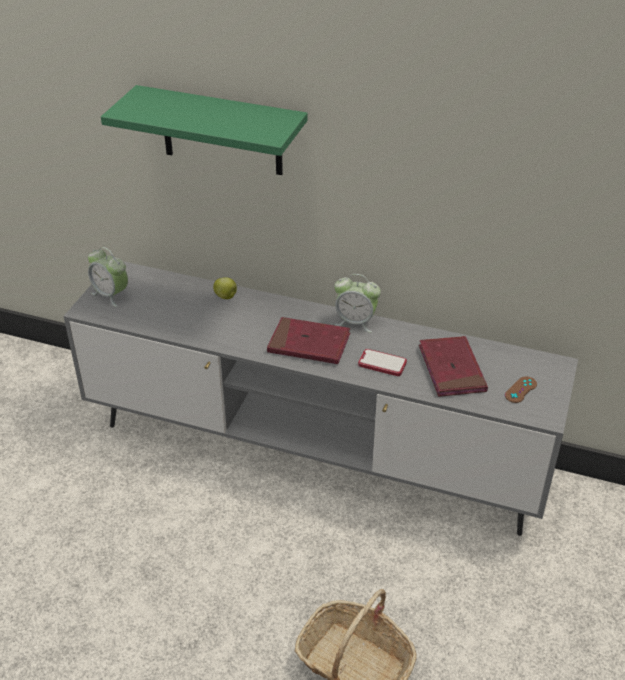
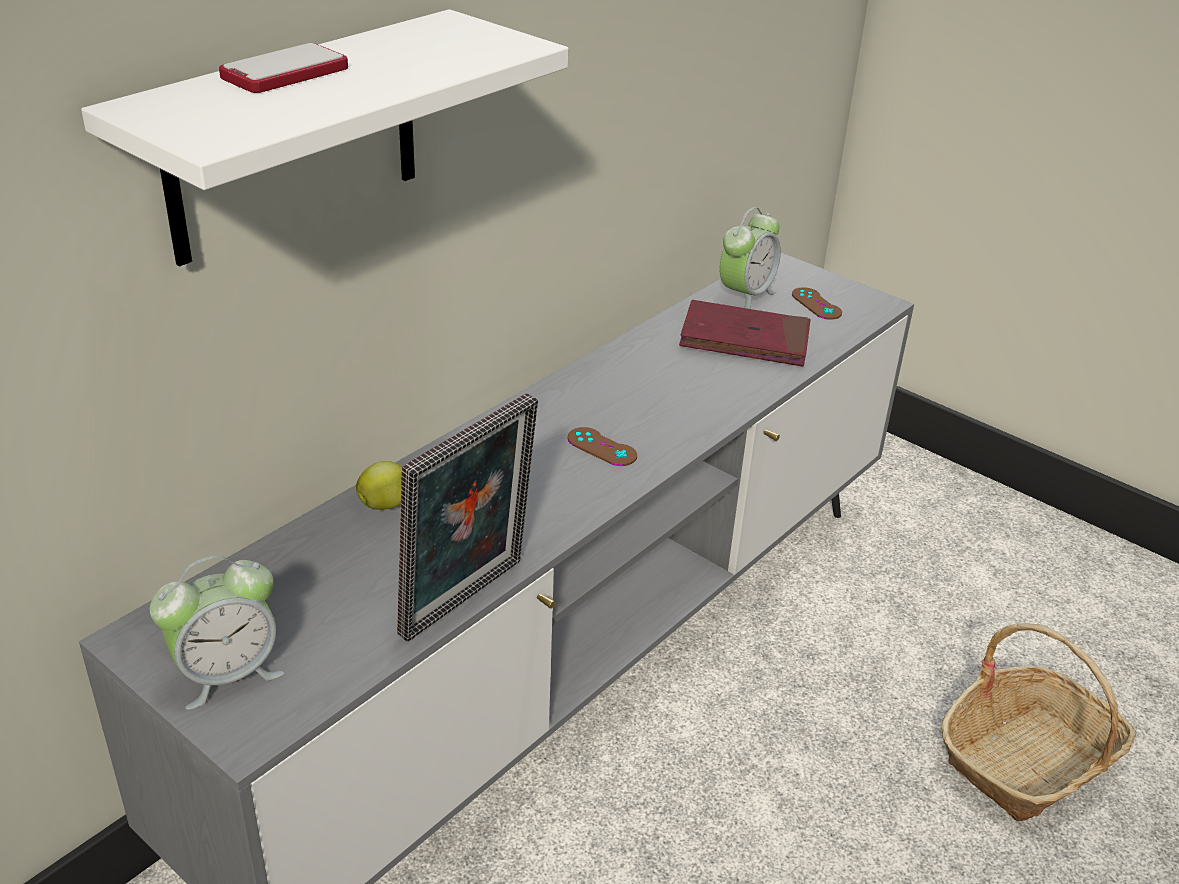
camera: 70 degrees left, 5 degrees down
(177, 337) = (468, 602): none -> picture frame
(221, 131) = (294, 137): green shelf -> white shelf
(309, 344) = (602, 447): red book -> brown game controller
(355, 322) = (574, 386): alarm clock -> alarm clock (745, 296)
(382, 364) = (698, 392): phone -> phone (285, 72)

